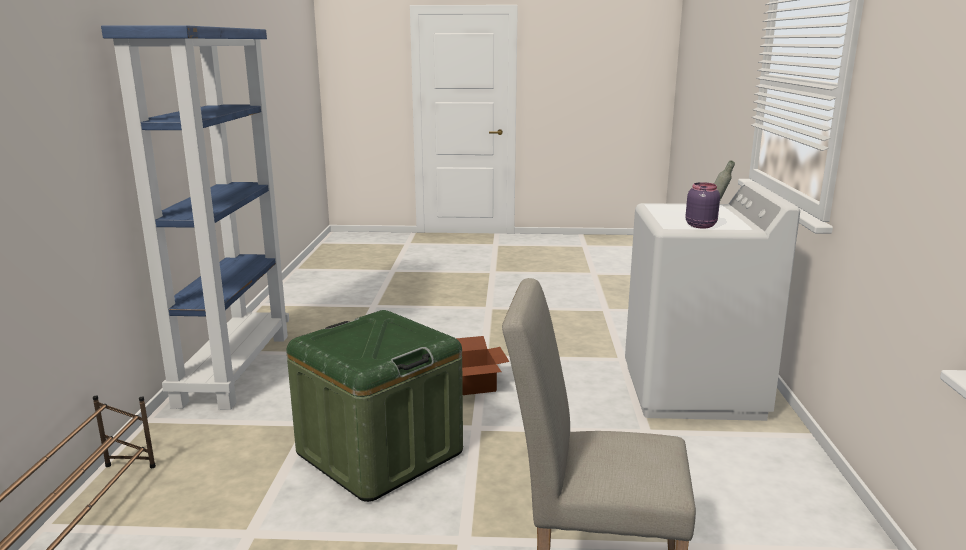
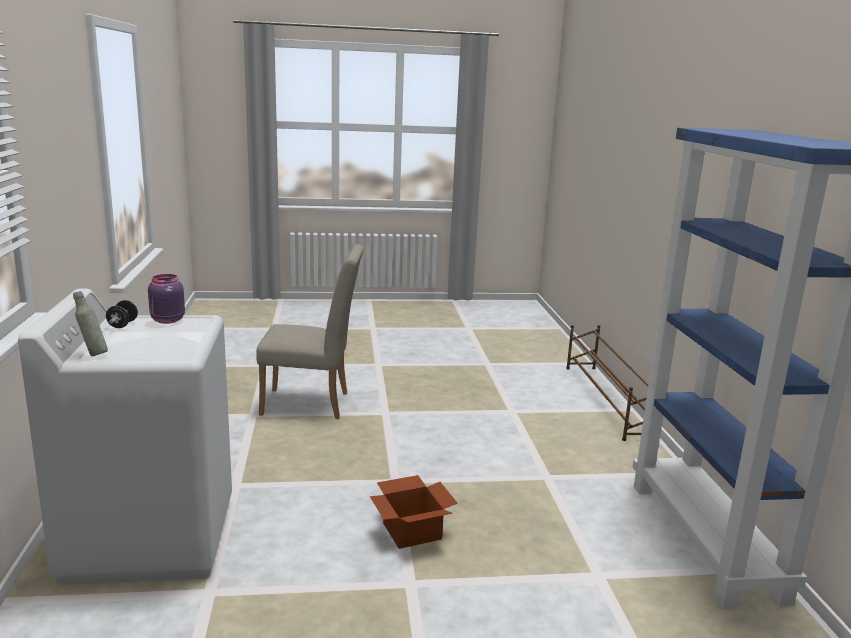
camera: 170 degrees right, 0 degrees up
(379, 453) = (467, 456): green storage box -> none
(734, 223) = (123, 325): none -> black dumbbell

